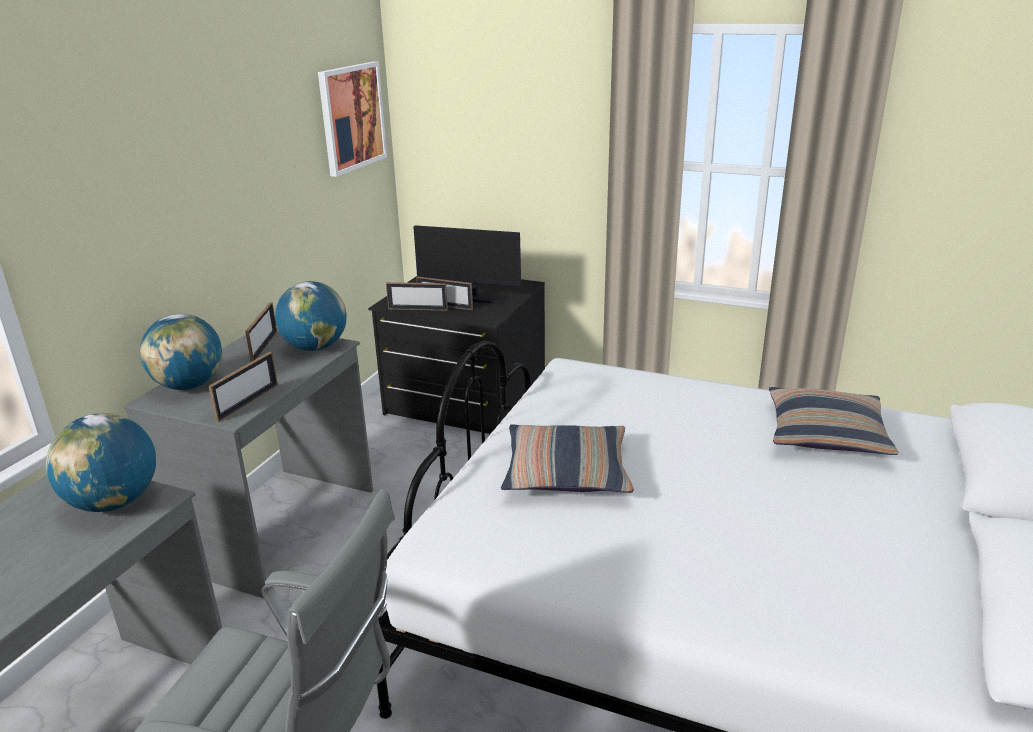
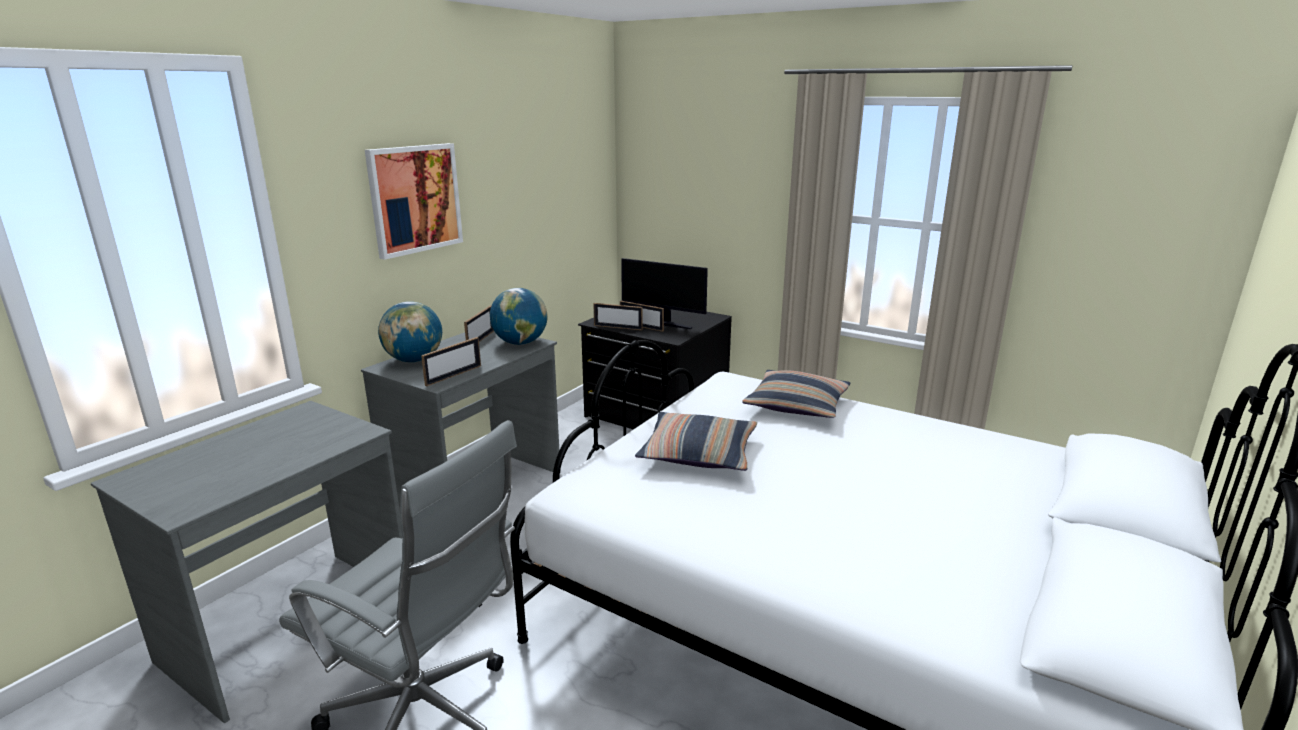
camera: 10 degrees right, 5 degrees down
(114, 502) = (329, 431): globe -> none
(351, 117) = (580, 168): picture -> picture (415, 199)
(826, 434) = (943, 448): pillow -> pillow (796, 405)

